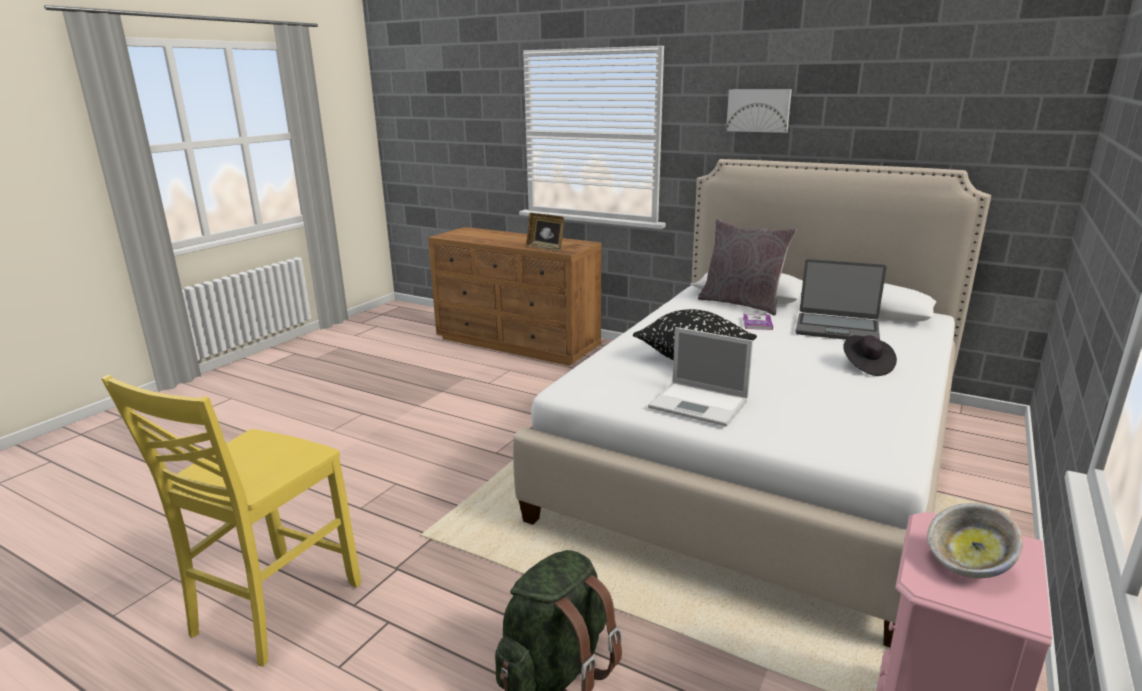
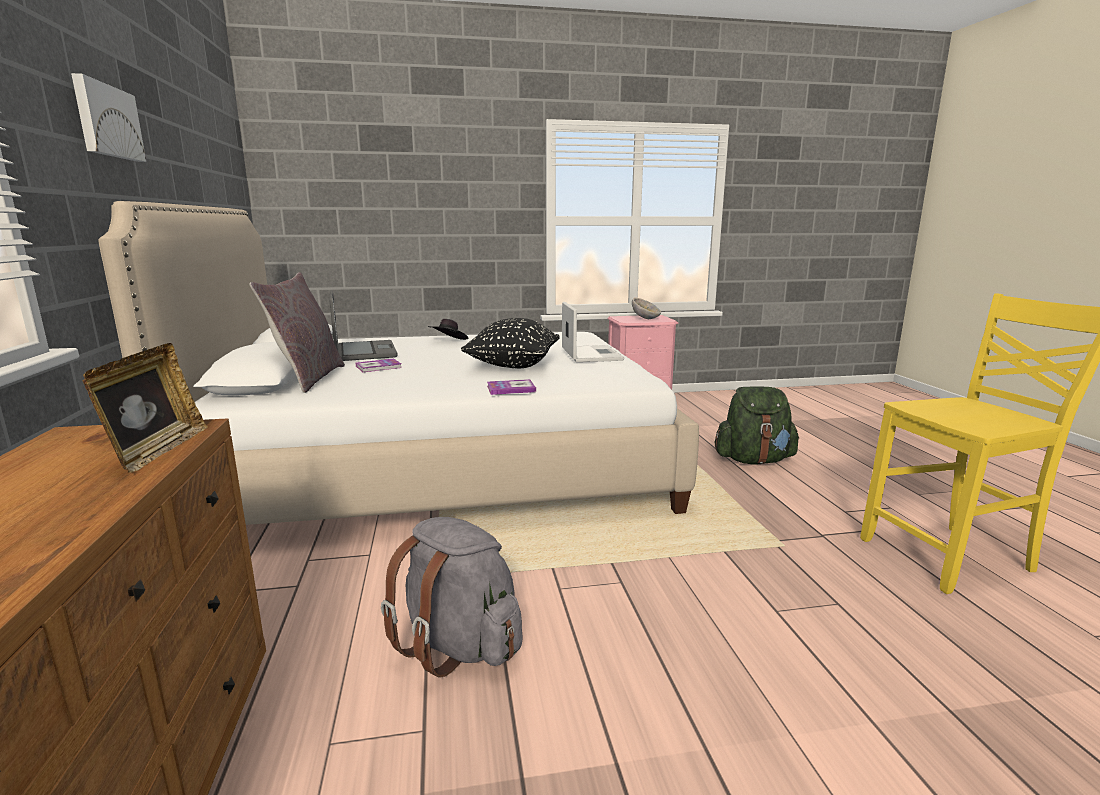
camera: 130 degrees left, 5 degrees down
(521, 399) = (458, 644): none -> grey backpack
(621, 342) = (511, 388): none -> book

